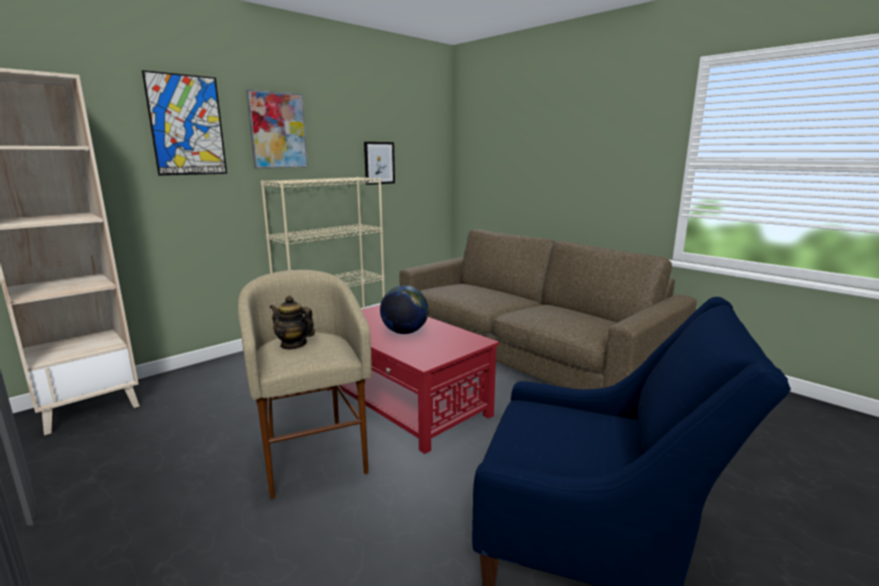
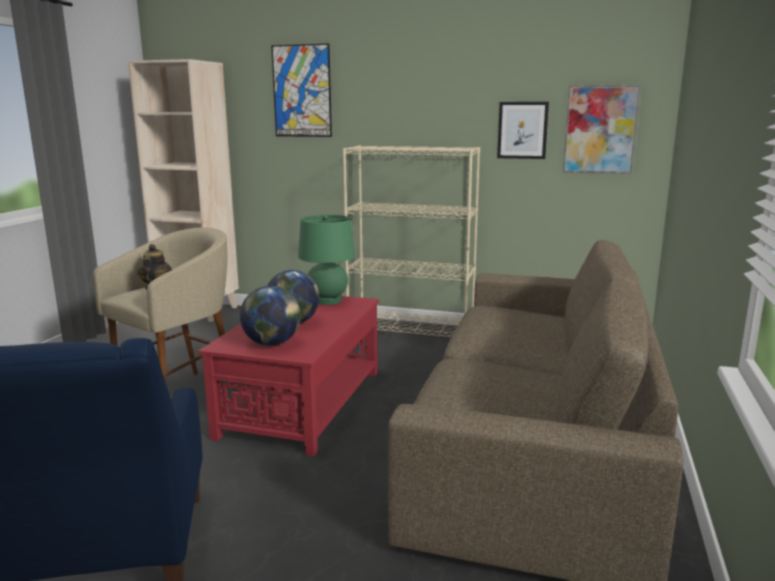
camera: 60 degrees right, 0 degrees up
(278, 130) = (387, 92): picture -> picture (600, 129)
(366, 315) = (328, 300): none -> green table lamp
(444, 345) = (272, 344): none -> globe

